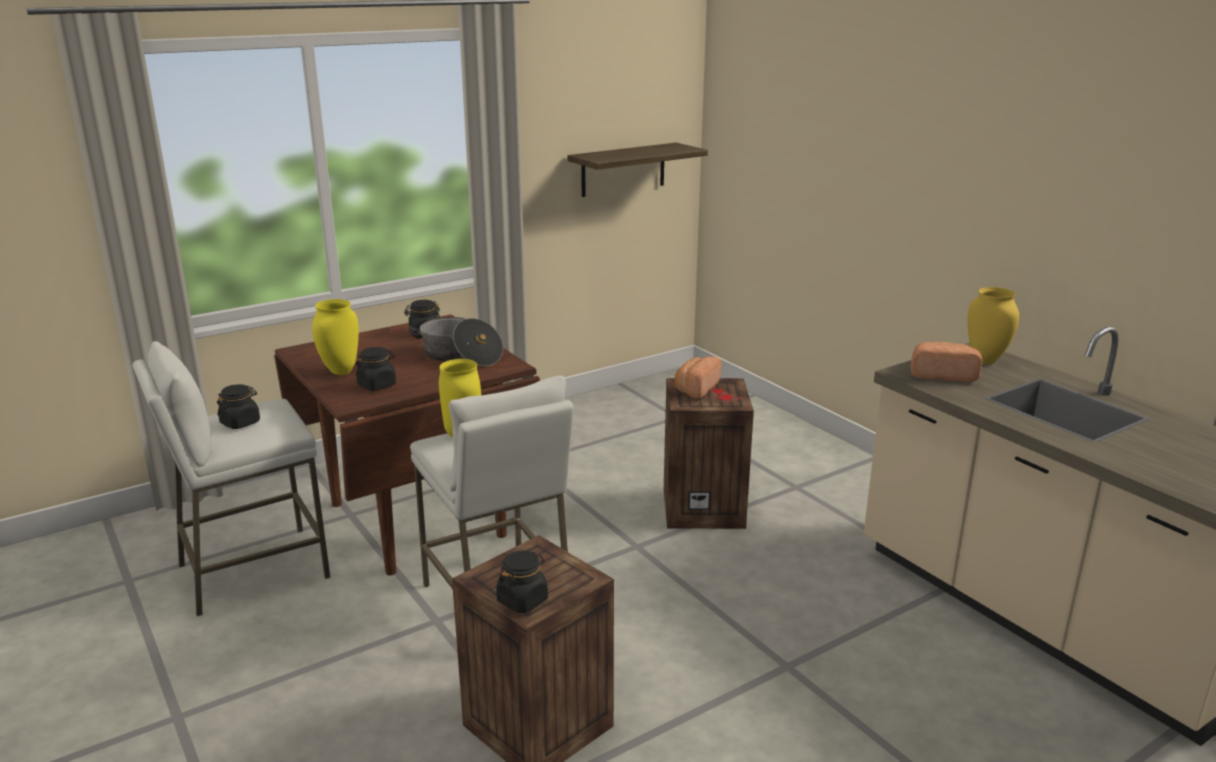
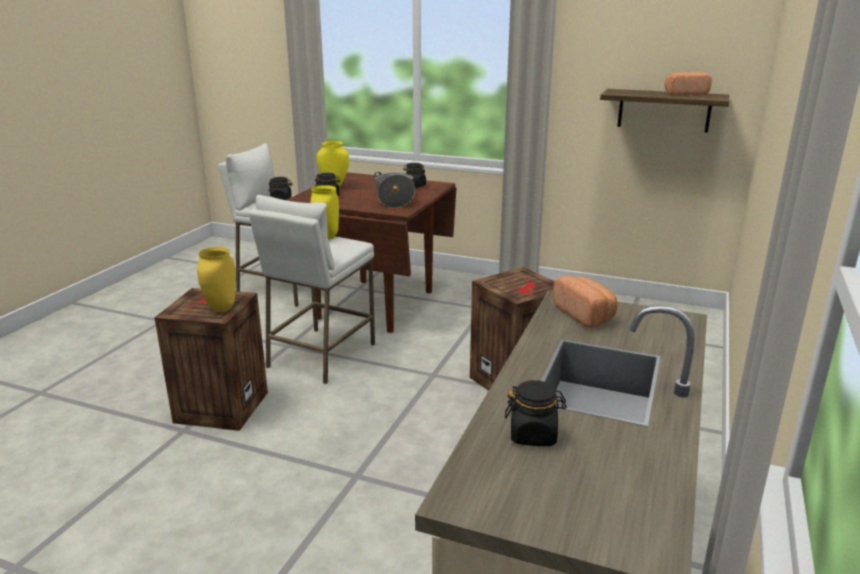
camera: 55 degrees right, 0 degrees up
(522, 600) = (182, 308): black jar -> black jar (533, 435)
(696, 389) = (520, 278): bread -> bread (684, 94)
(984, 361) = (656, 326): yellow vase -> yellow vase (220, 309)

